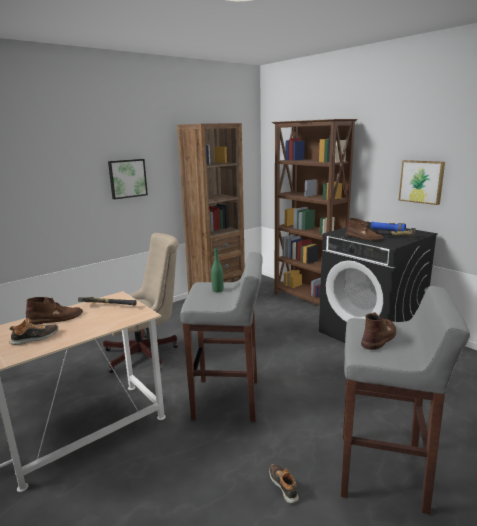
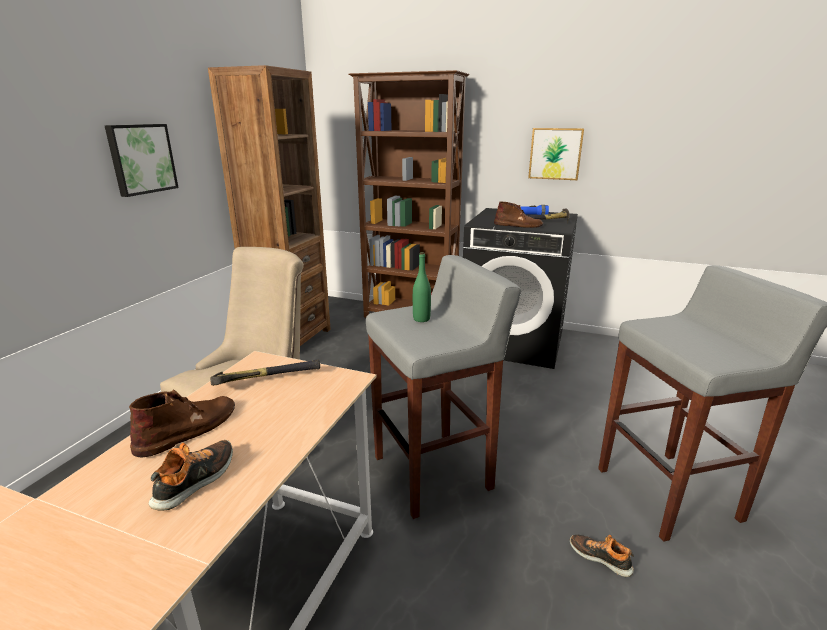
camera: 30 degrees left, 5 degrees up
(379, 337) = (689, 336): brown boot -> none

